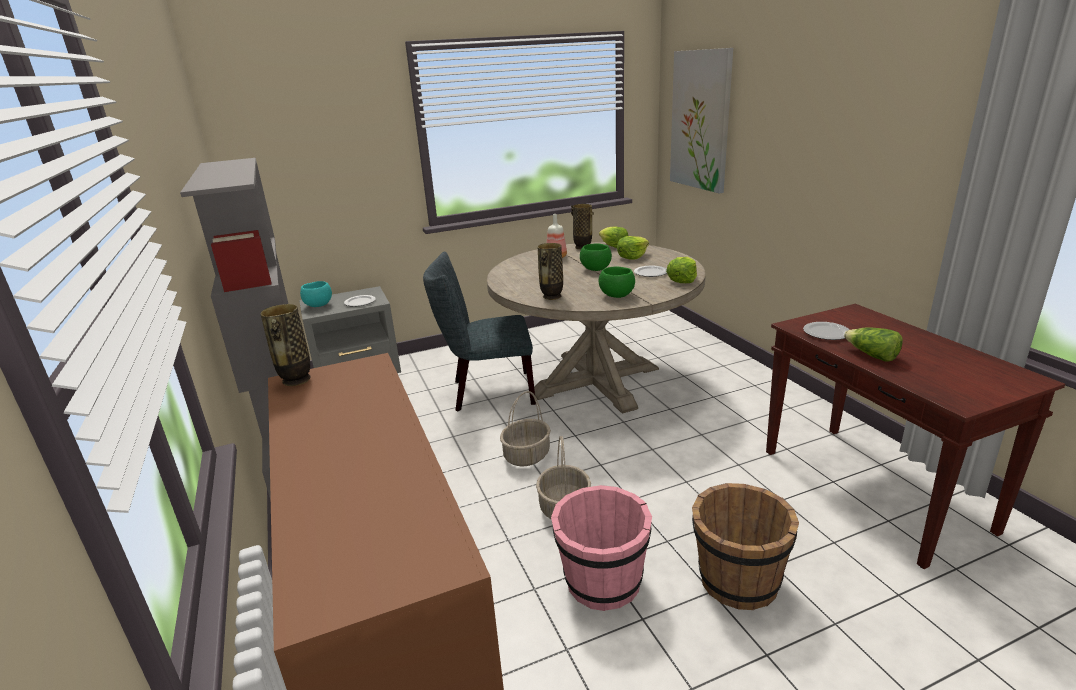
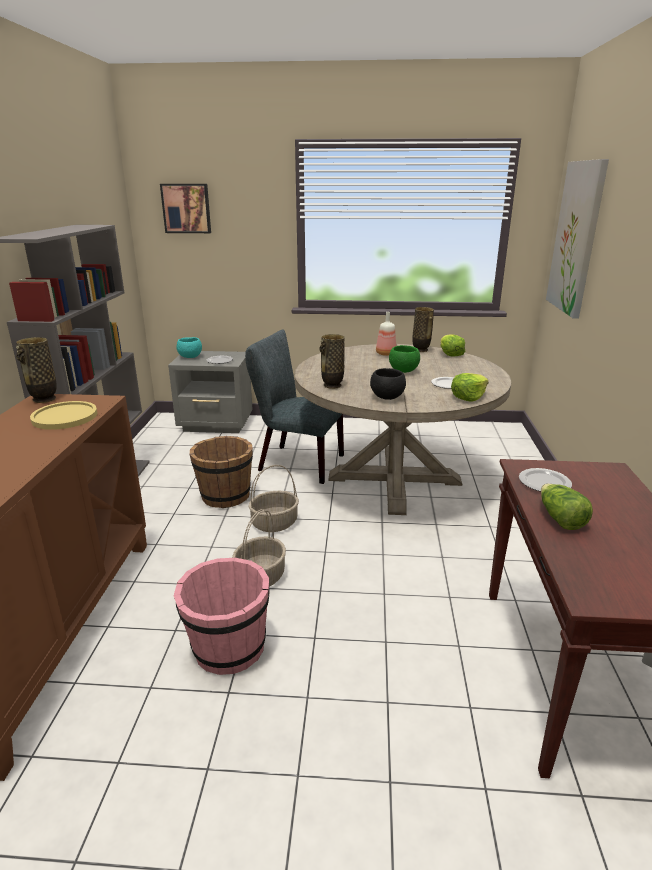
camera: 25 degrees right, 0 degrees up
(283, 129) = (186, 208): none -> picture
(357, 390) = (65, 417): none -> yellow plate
(617, 296) = (387, 397): green bowl -> black bowl
(632, 257) = (453, 367): lettuce -> none
(737, 581) = (339, 699): brown bucket -> brown bucket (225, 496)

